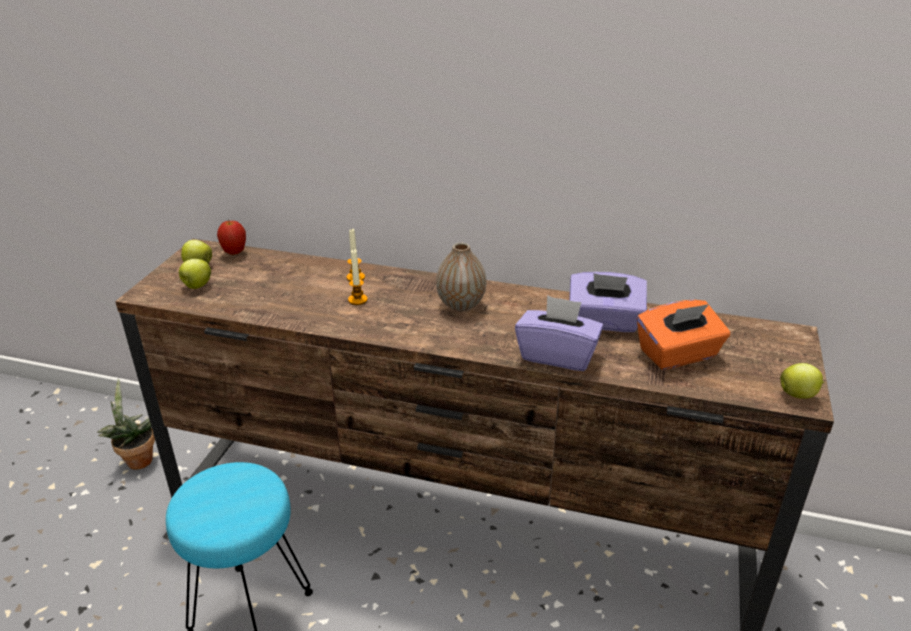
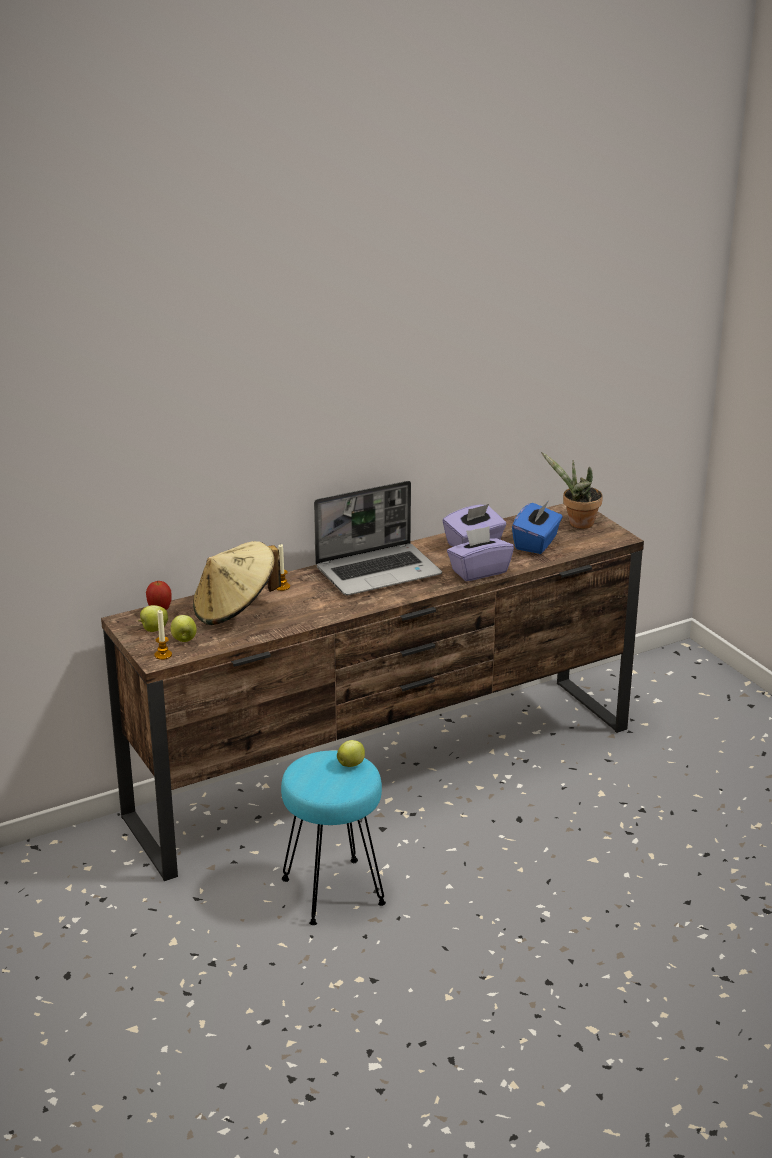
camera: 45 degrees left, 5 degrees down
(137, 459) = (79, 879): potted plant -> potted plant (577, 524)
(281, 280) = (235, 610): none -> beige hat
(357, 300) = (311, 597): candle -> candle (163, 655)
(461, 304) = (379, 571): vase -> laptop
(678, 354) = (536, 543): orange tissue box -> blue tissue box
(798, 395) = (615, 536): apple -> apple (351, 764)

